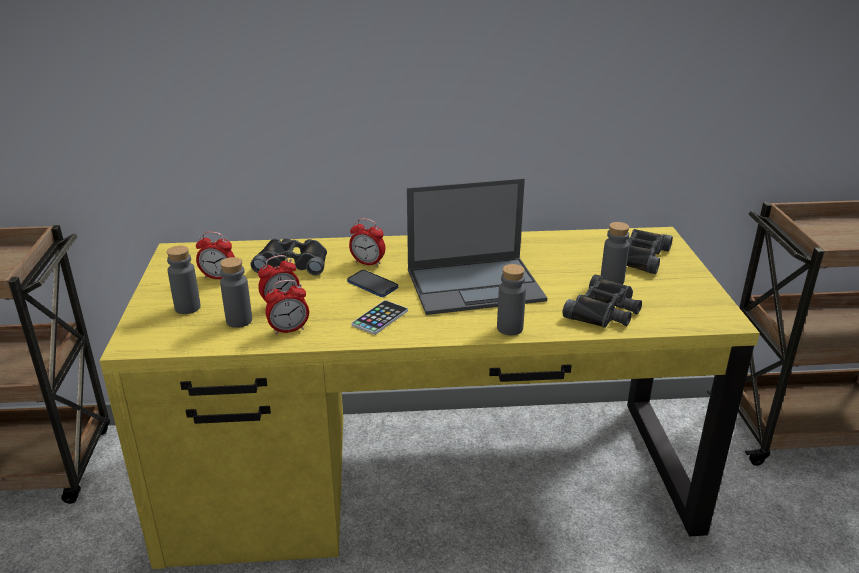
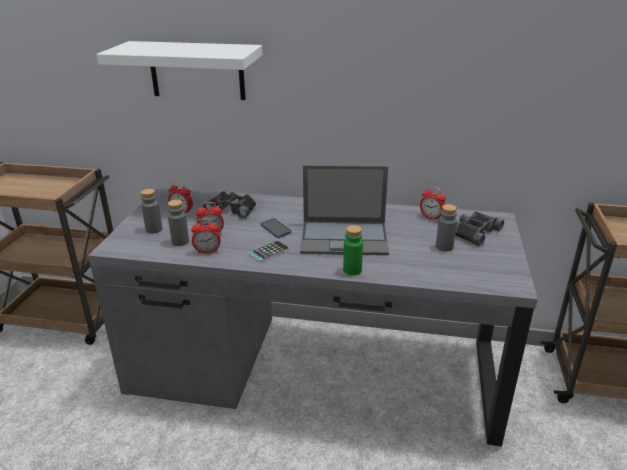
camera: 15 degrees right, 0 degrees up
(218, 60) = (197, 70): none -> white shelf
(368, 263) = (280, 214): alarm clock -> alarm clock (431, 218)
(428, 478) = (314, 368): yellow desk -> grey desk
(510, 328) = (352, 270): grey bottle -> green bottle
(604, 311) = (426, 267): black binoculars -> none

